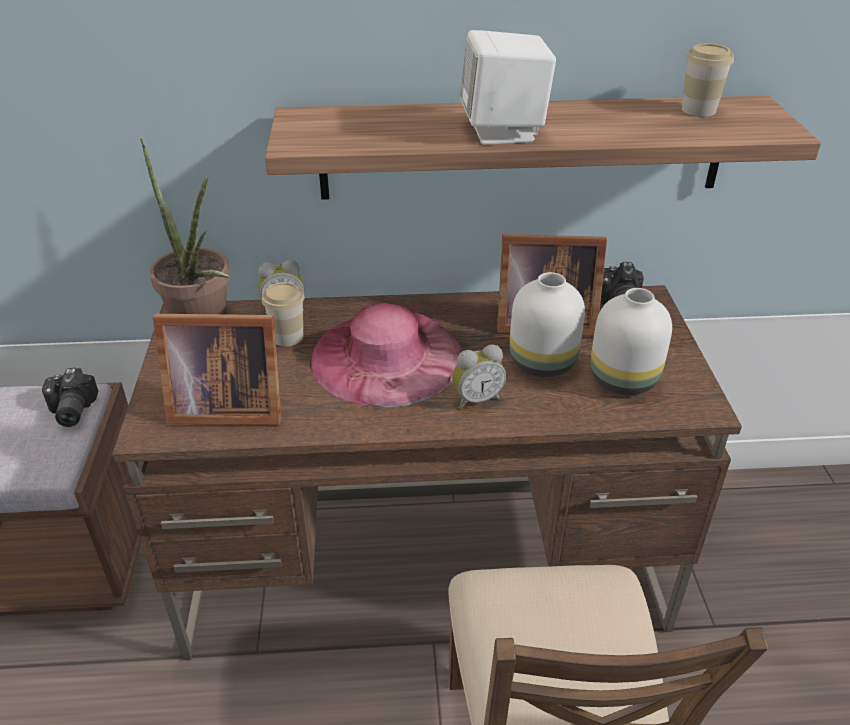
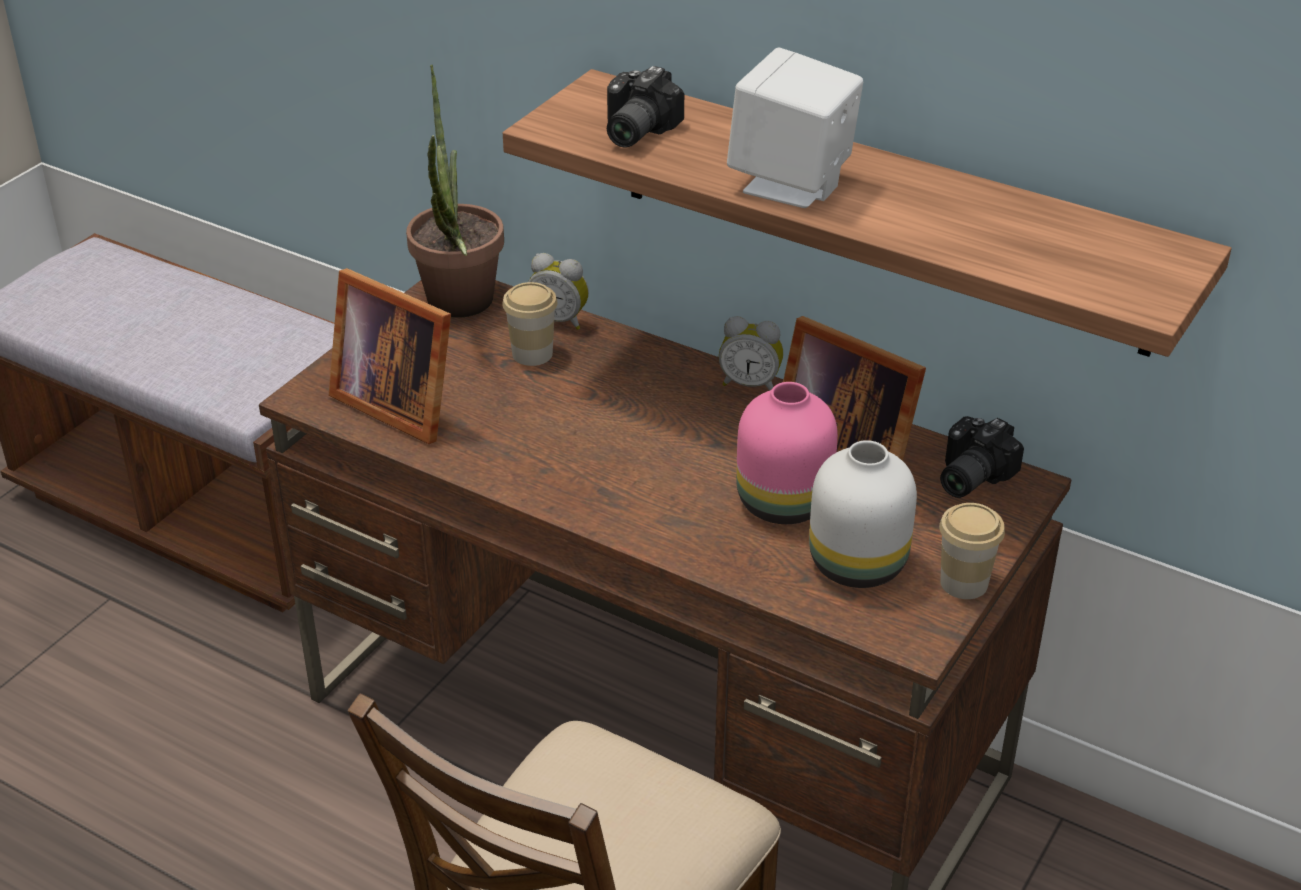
camera: 35 degrees right, 0 degrees up
(70, 411) = (308, 353): camera -> camera (633, 131)
(386, 356) = (614, 420): pink hat -> none
(476, 399) = (659, 509): alarm clock -> alarm clock (750, 384)
(543, 361) = (785, 502): white vase -> pink vase
(698, 110) = (1086, 235): cup -> cup (964, 583)

